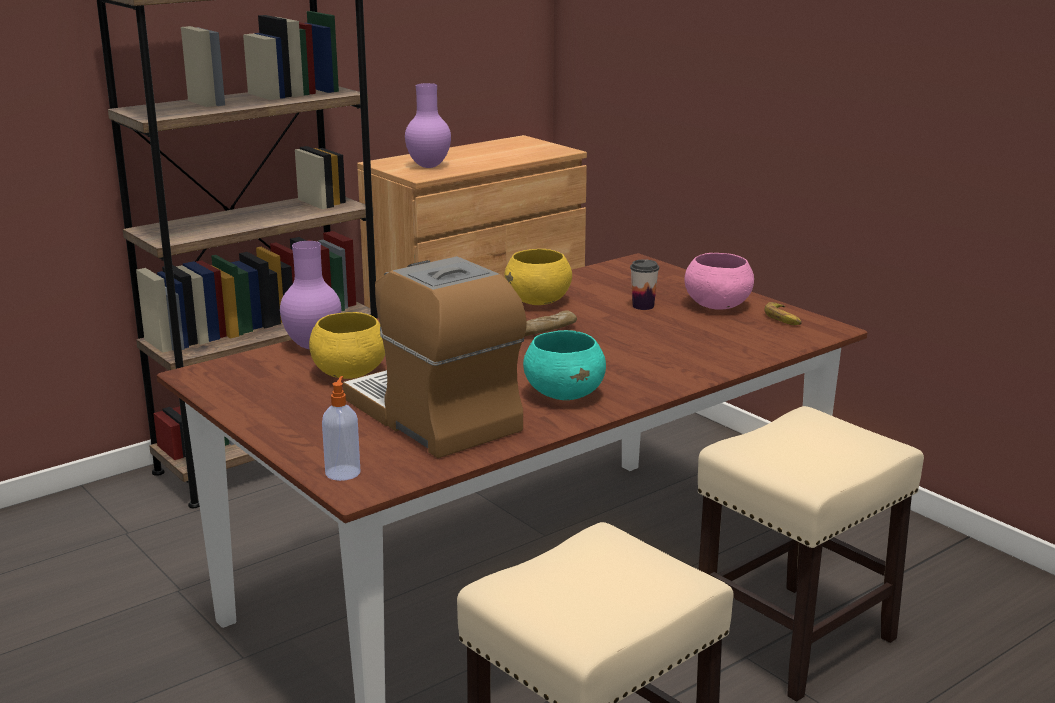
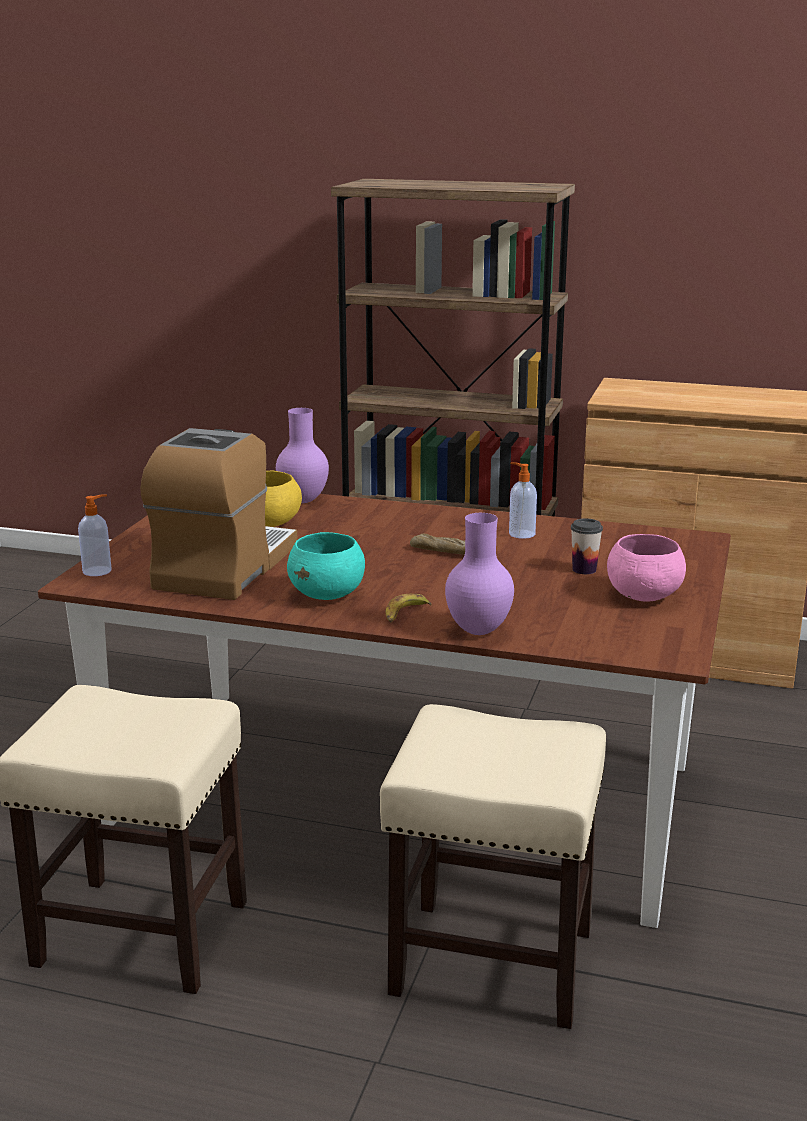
camera: 55 degrees right, 0 degrees up
(429, 166) = (643, 394): purple vase -> purple vase (480, 631)
(538, 302) = (521, 534): yellow bowl -> soap dispenser
(783, 319) = (663, 630): banana -> banana (404, 614)

